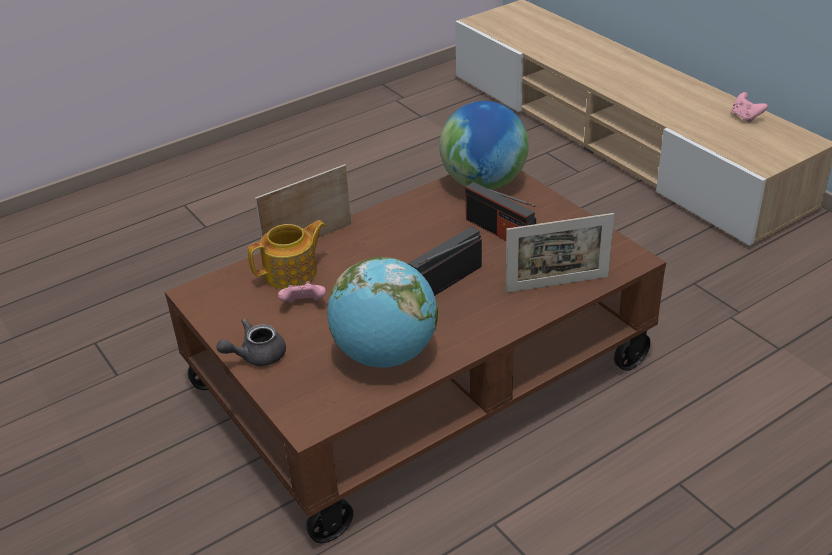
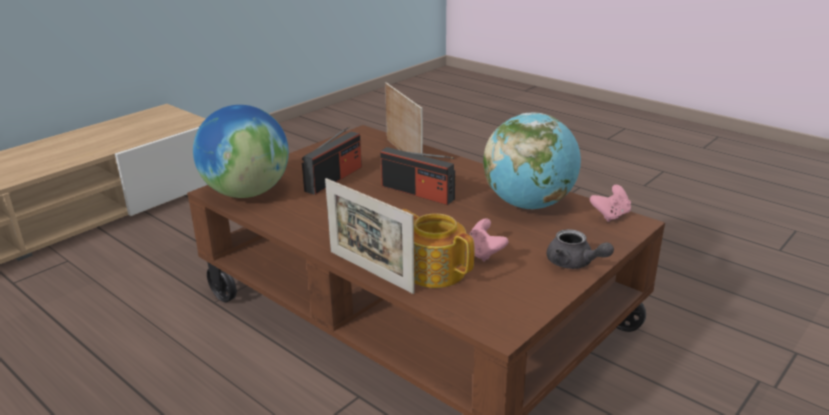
camera: 105 degrees left, 10 degrees down
(745, 117) = (111, 127): pink game controller -> pink game controller (610, 215)

